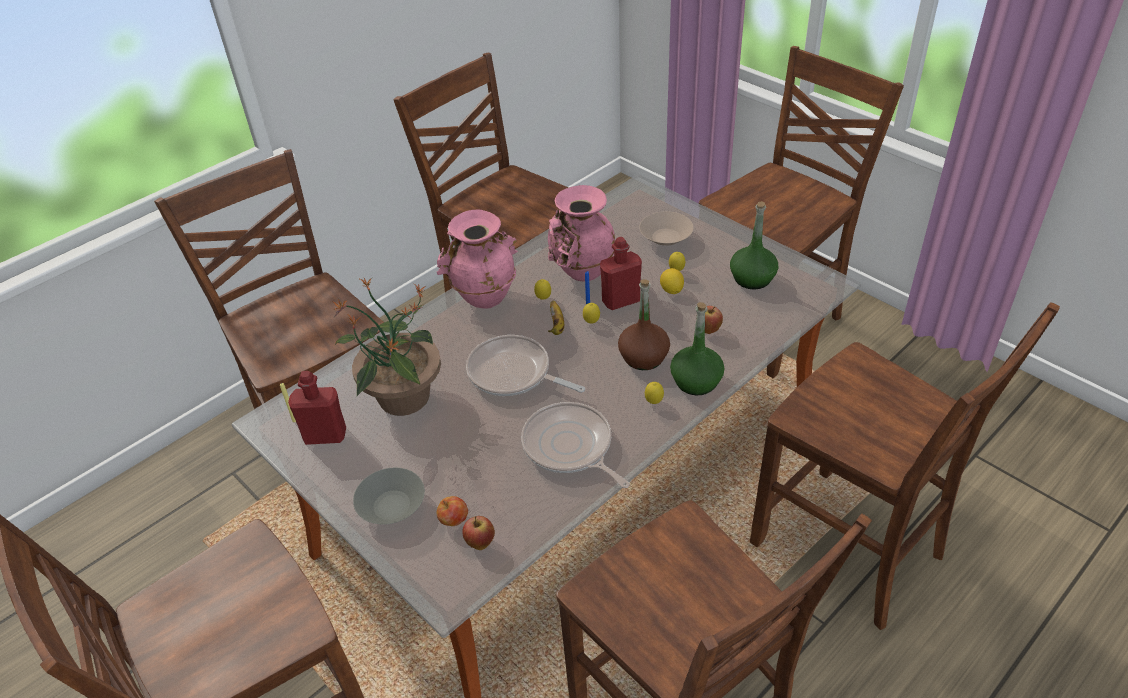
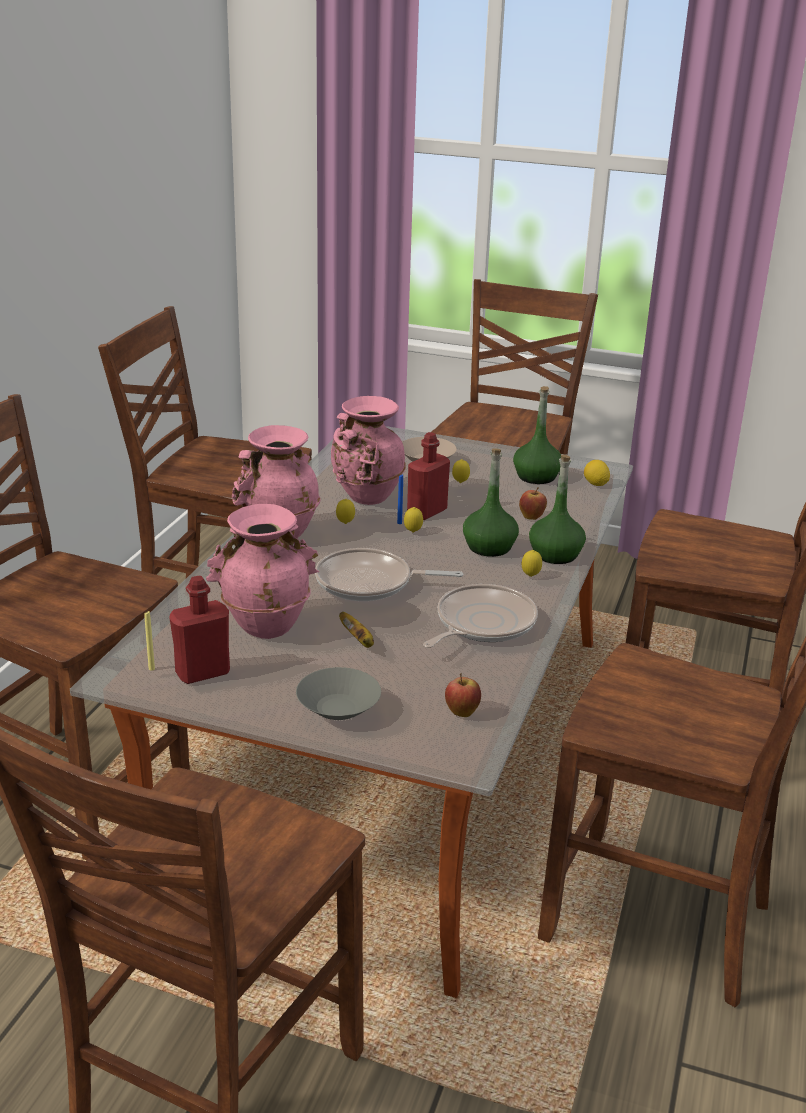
camera: 30 degrees left, 15 degrees down
(403, 398) = (265, 625): potted plant -> pink vase
(454, 521) = (417, 703): apple -> none
(557, 326) = (379, 540): banana -> banana (358, 640)
(570, 447) = (482, 624): frying pan -> frying pan turned 105 degrees clockwise
(643, 357) = (489, 547): brown bottle -> green bottle
(671, 290) = (469, 496): lemon -> lemon (595, 484)

